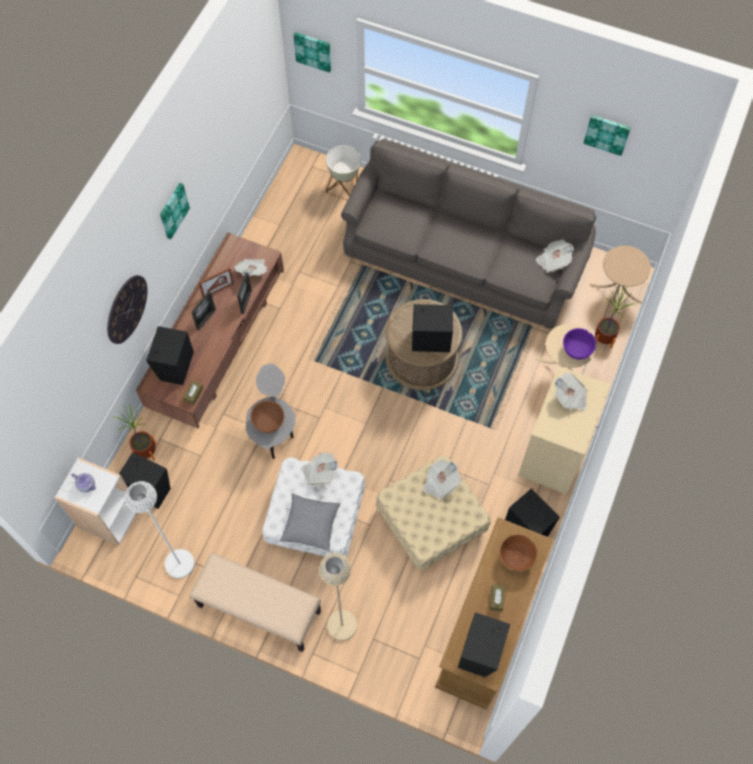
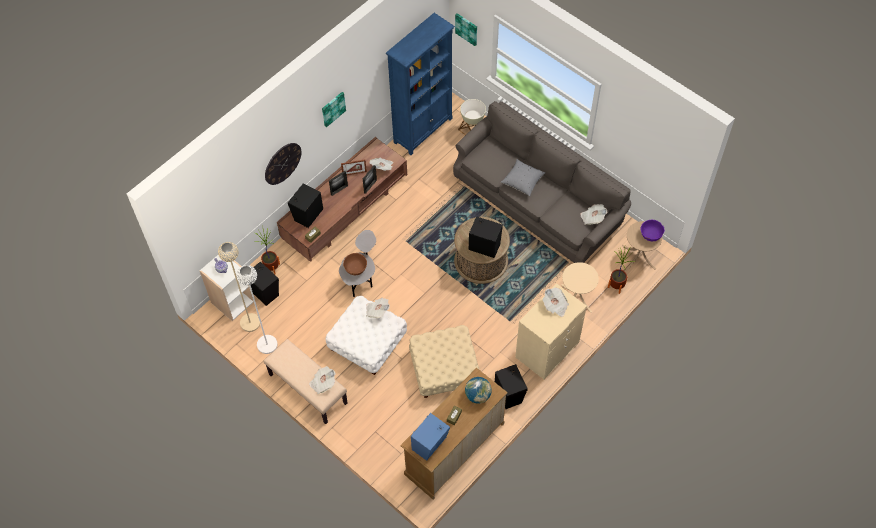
camera: 20 degrees right, 5 degrees down
(280, 205) = (423, 130): none -> blue bookcase
(311, 525) = (358, 342): grey pillow -> grey pillow (522, 181)
(342, 625) = (358, 416): beige floor lamp -> beige floor lamp (250, 323)
(440, 483) = (455, 342): newspaper -> newspaper (322, 383)
(480, 650) = (430, 444): black speaker -> blue speaker
(516, 557) = (478, 395): brown bowl -> globe
(577, 349) = (583, 282): purple bowl -> purple bowl (651, 235)
(607, 133) = (642, 136): picture -> none

